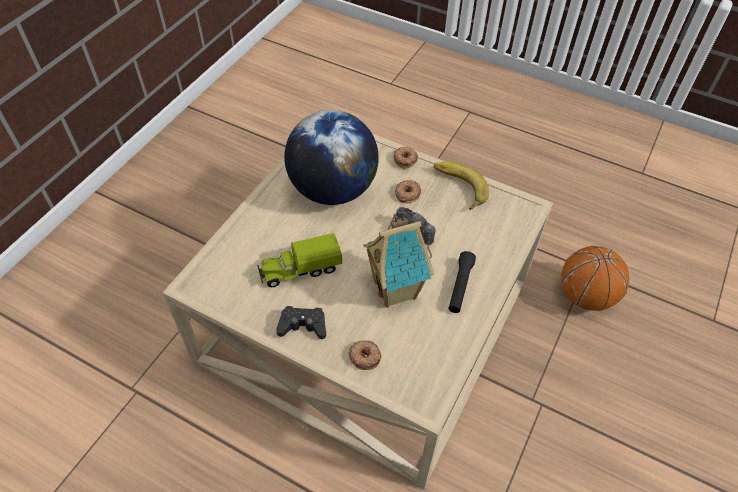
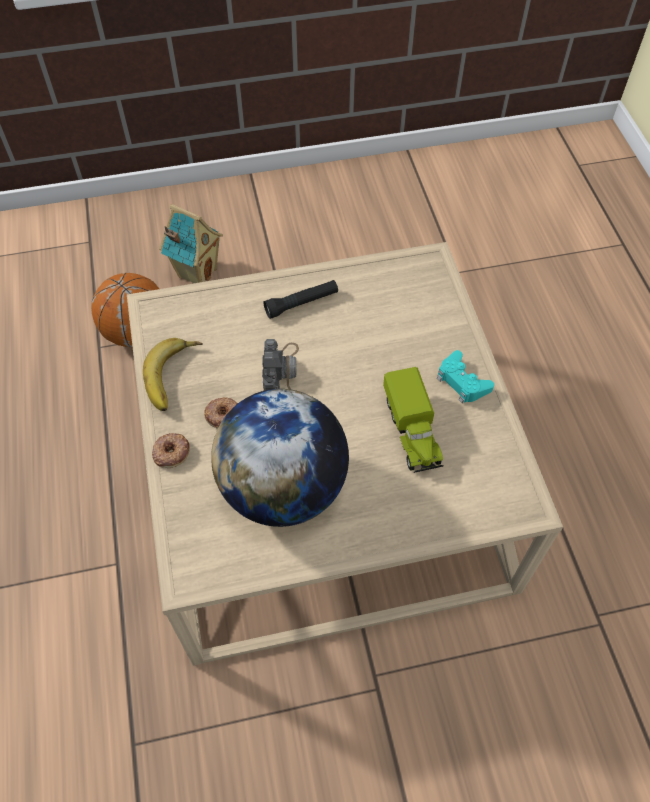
camera: 130 degrees left, 5 degrees up
(300, 270) = (412, 432): toy truck -> toy truck turned 45 degrees clockwise
(303, 326) = (462, 382): black game controller -> turquoise game controller
(364, 356) = (438, 321): donut -> none
(397, 290) = (353, 343): toy house -> toy house (196, 272)

